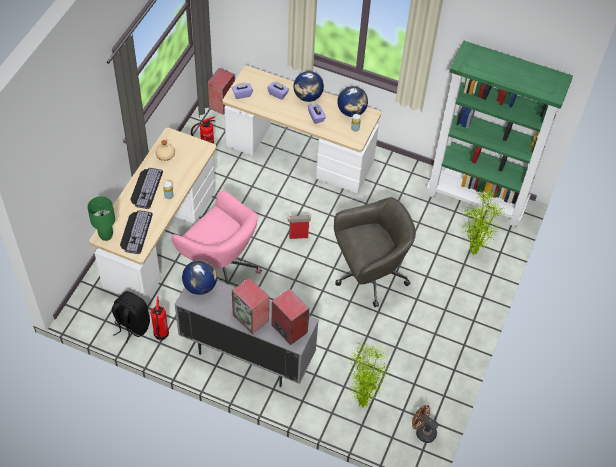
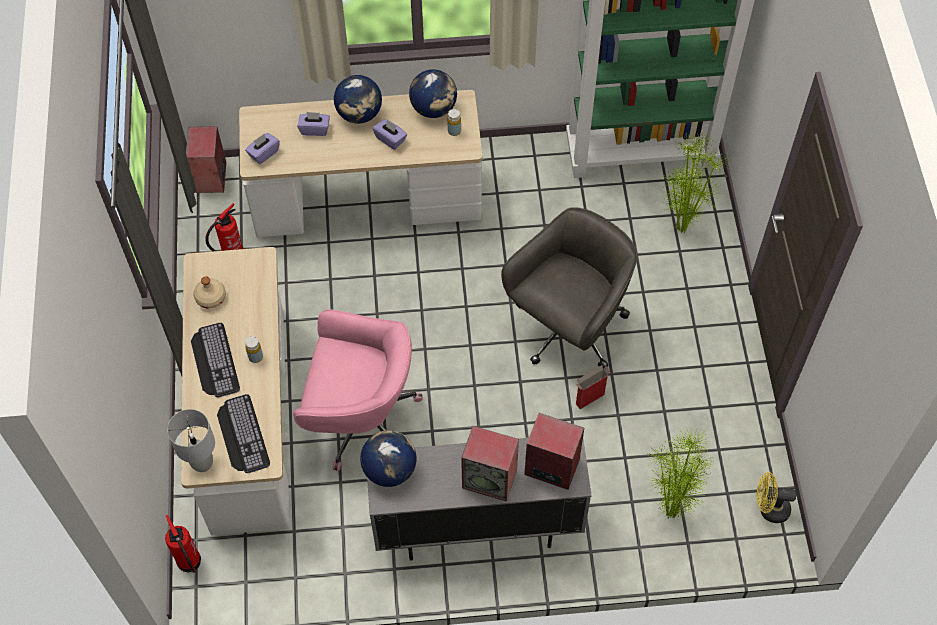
camera: 25 degrees left, 5 degrees up
(106, 235) = (202, 463): green table lamp -> grey table lamp
(131, 325) = (289, 569): black backpack -> none
(160, 334) = (338, 560): fire extinguisher -> fire extinguisher (189, 563)
(298, 236) = (439, 320): cardboard box -> cardboard box (589, 399)
(423, 431) = (769, 509): brown fan -> yellow fan

